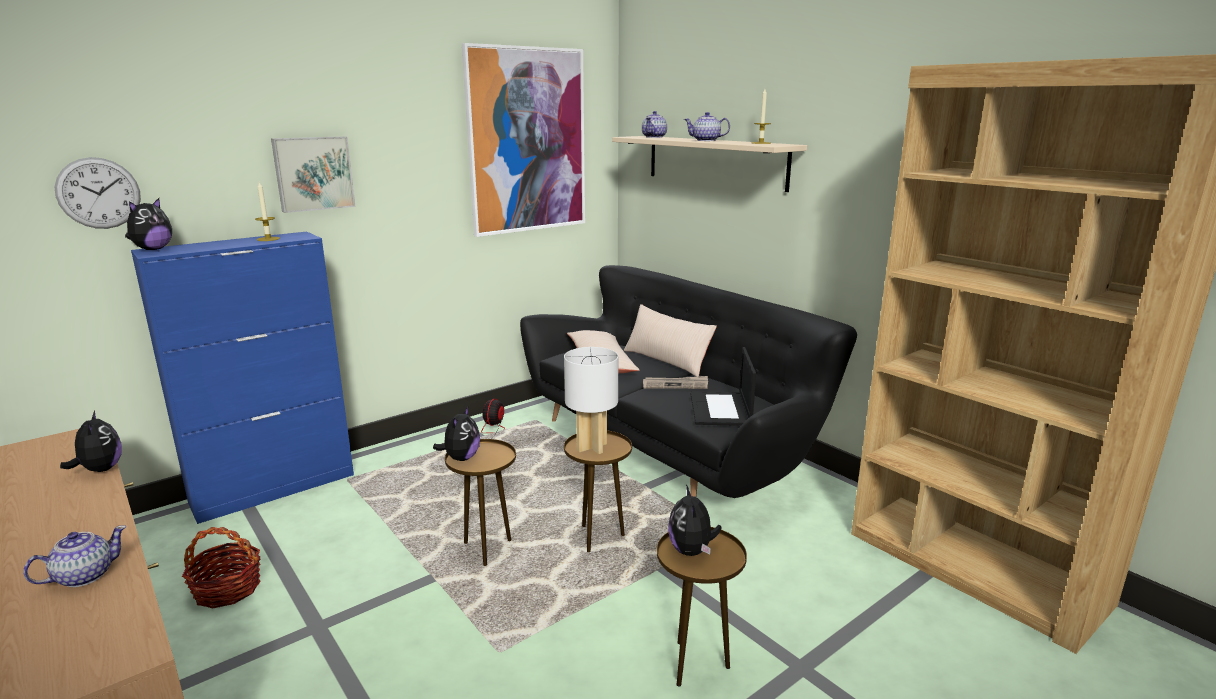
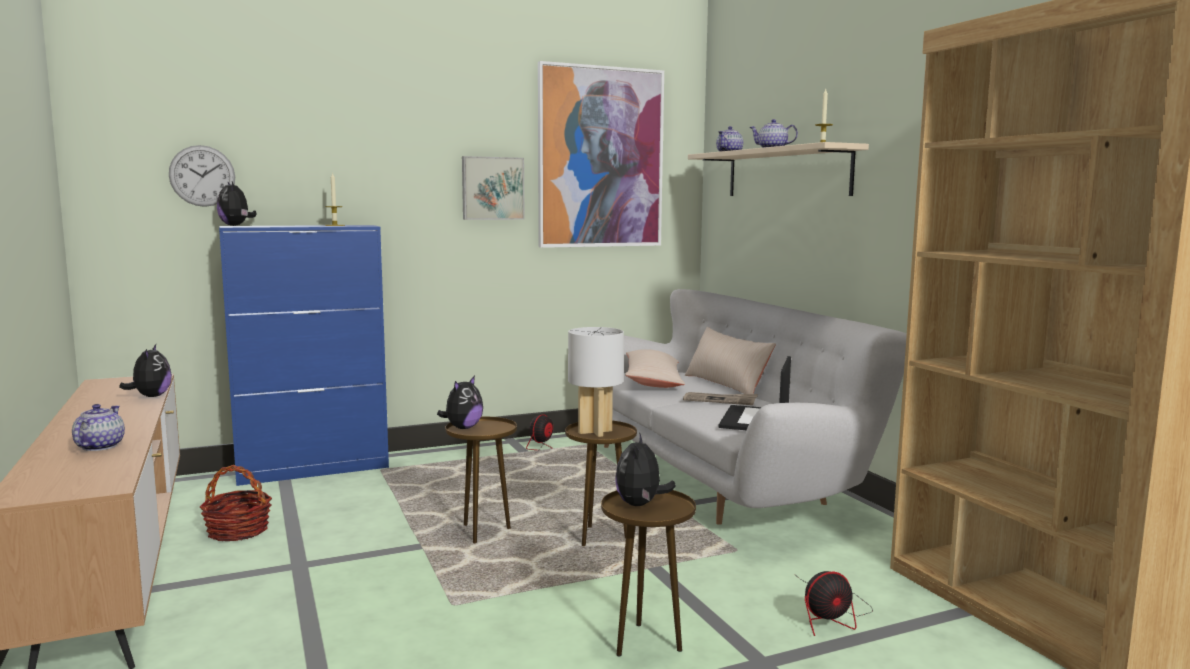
camera: 15 degrees right, 10 degrees down
(84, 576) = (99, 447): teapot -> teapot turned 60 degrees counterclockwise
(152, 249) = (236, 225): plush toy -> plush toy turned 105 degrees clockwise
(313, 173) = (386, 173): picture -> picture (492, 188)
(672, 447) = (722, 478): black sofa -> white sofa
(830, 599) = (831, 615): none -> fan

